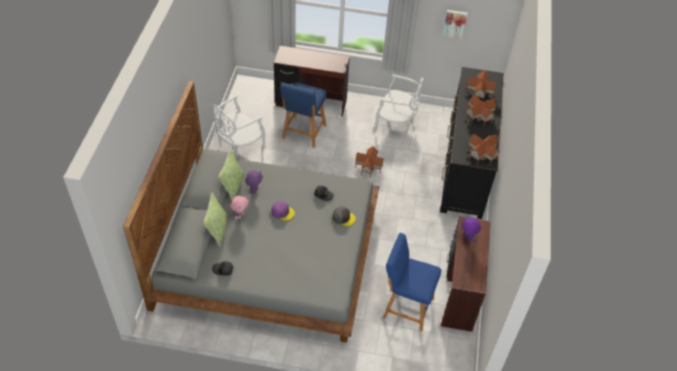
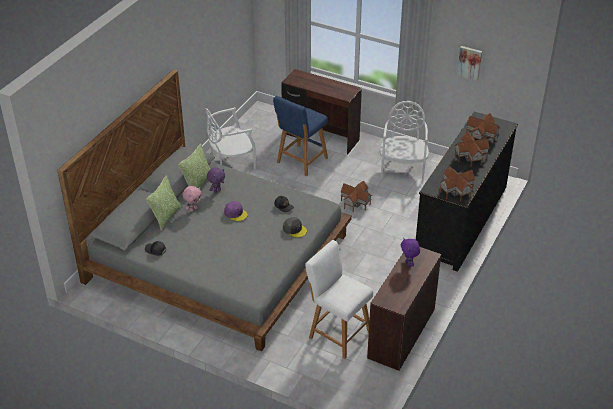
camera: 20 degrees right, 10 degrees down
(396, 123) = (403, 169): white chair -> white chair turned 120 degrees counterclockwise
(405, 306) = (337, 333): blue stool -> white stool

